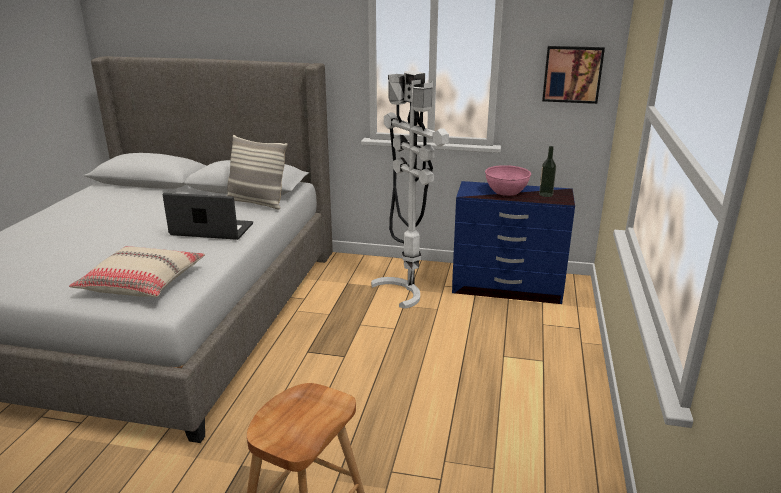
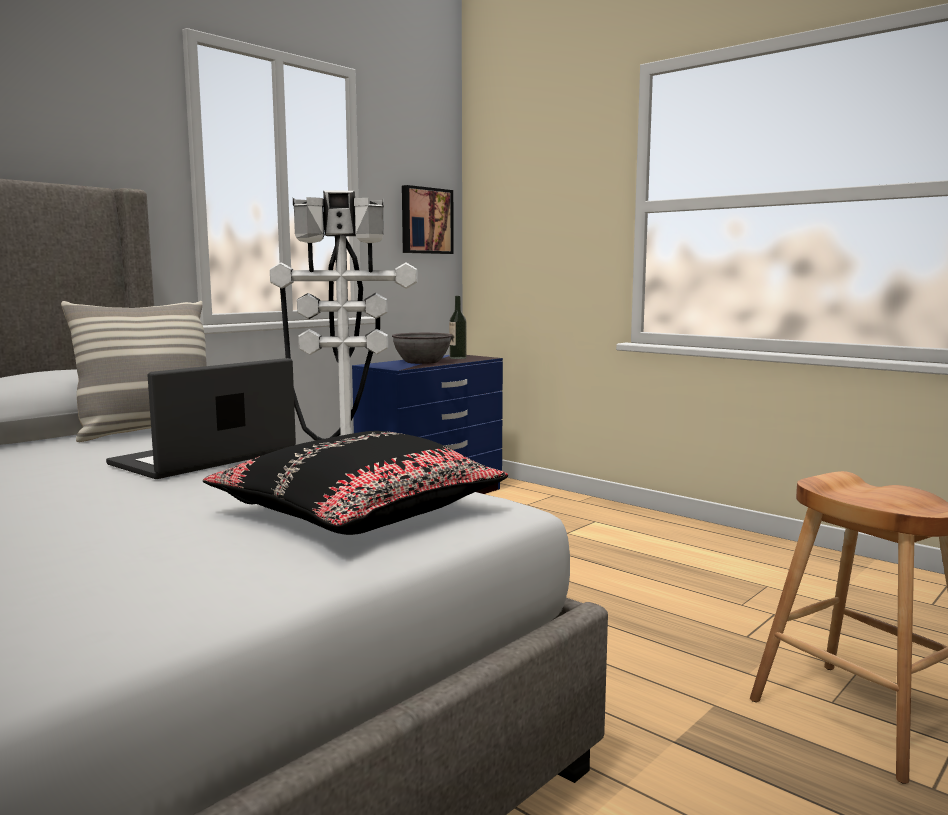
camera: 60 degrees left, 15 degrees down
(143, 283) = (358, 511): beige pillow -> black pillow
(506, 191) = (422, 362): pink bowl -> grey bowl

